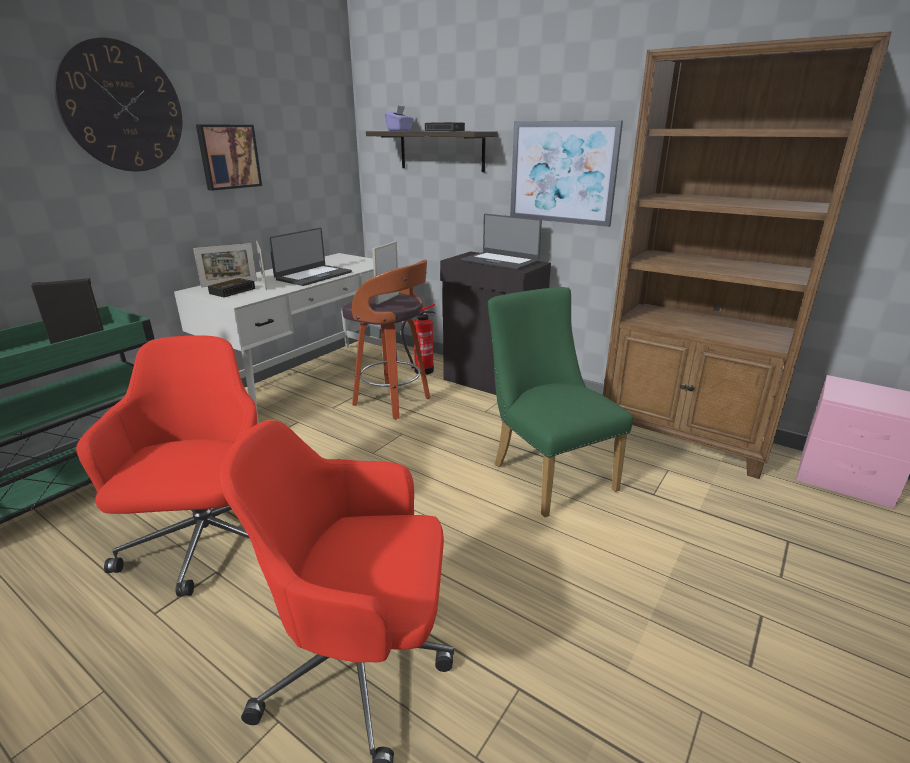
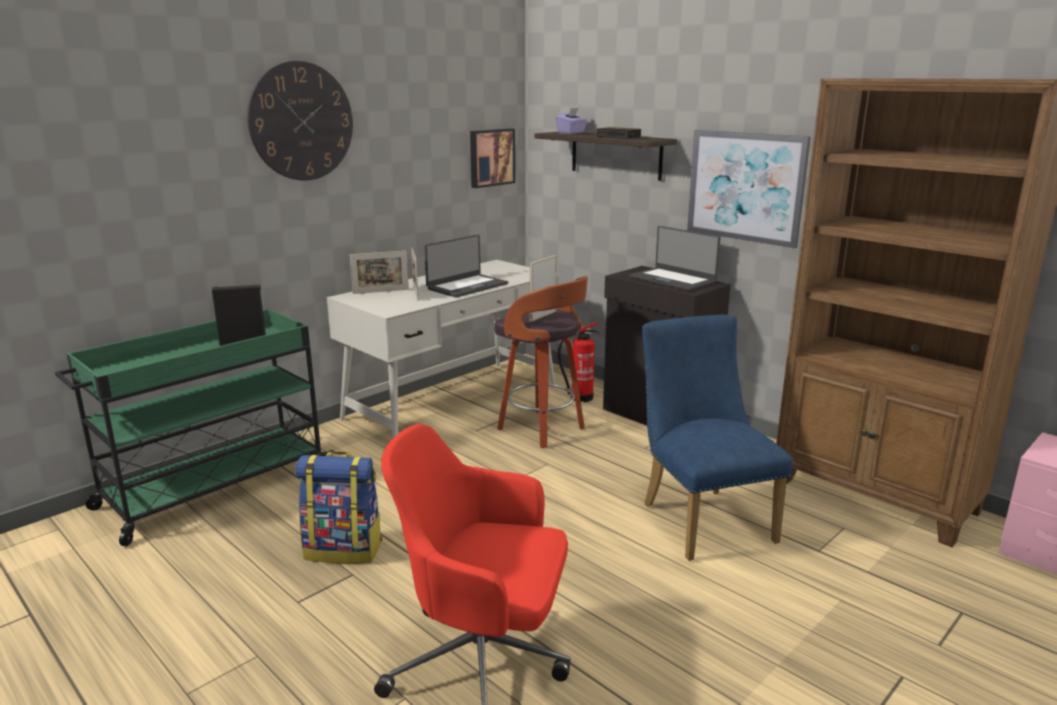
camera: 10 degrees right, 5 degrees down
(207, 544) = (344, 549): red office chair -> backpack
(228, 156) = (392, 162): picture -> picture (491, 157)
(233, 291) = (385, 299): alarm clock -> none
(547, 473) = (701, 518): green chair -> blue chair

